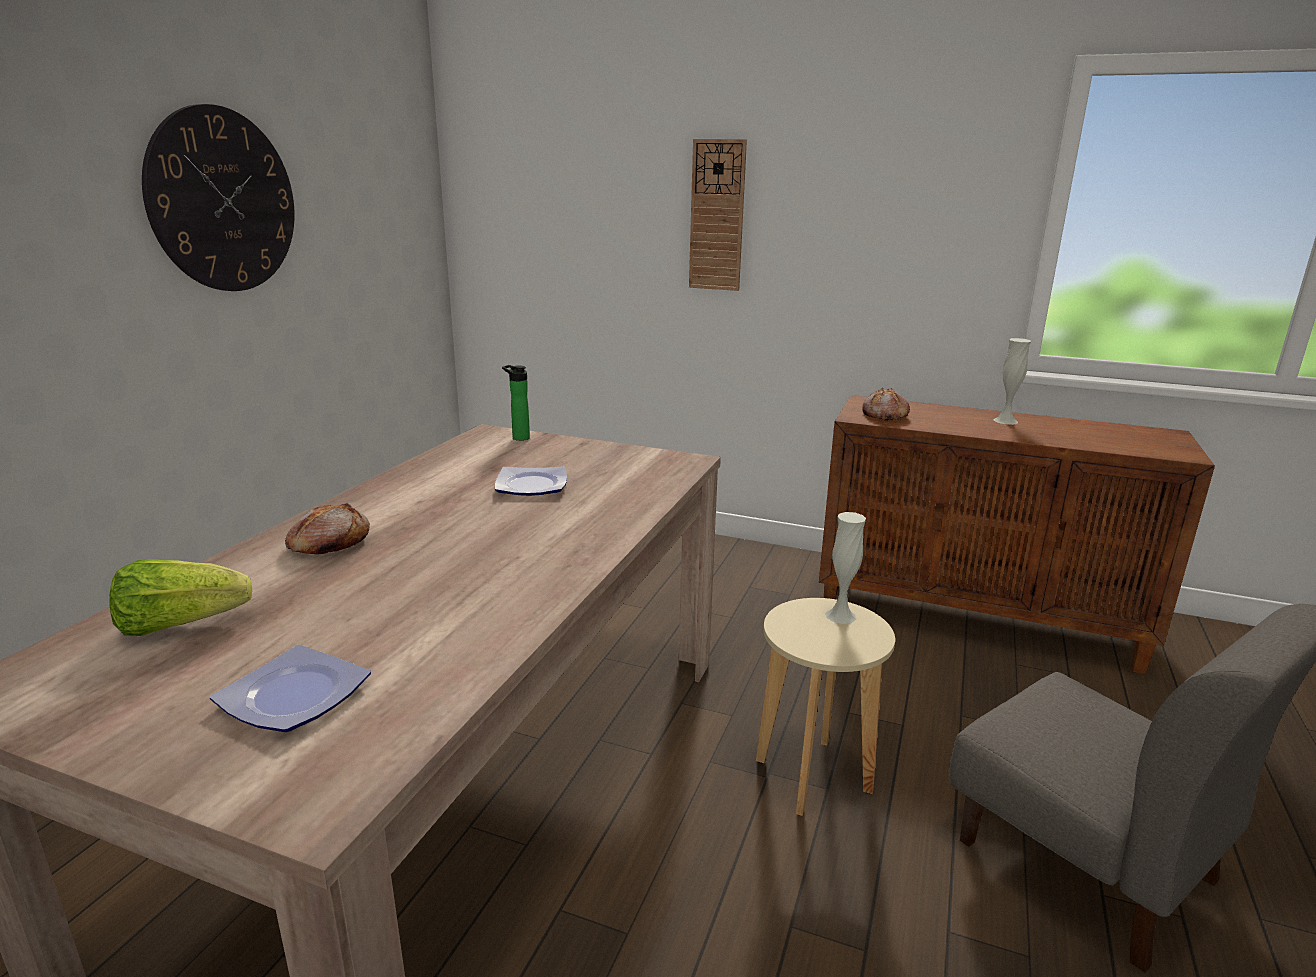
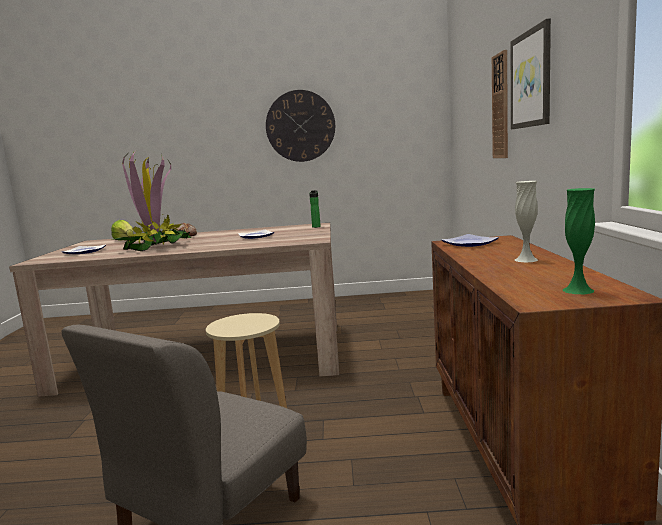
camera: 70 degrees right, 10 degrees down
(448, 583) = (157, 246): none -> potted plant
(831, 197) = (531, 79): none -> picture
(840, 615) = (259, 323): white vase -> none
(884, 415) = (468, 243): bread -> plate
(1146, 437) = (578, 290): none -> green vase

